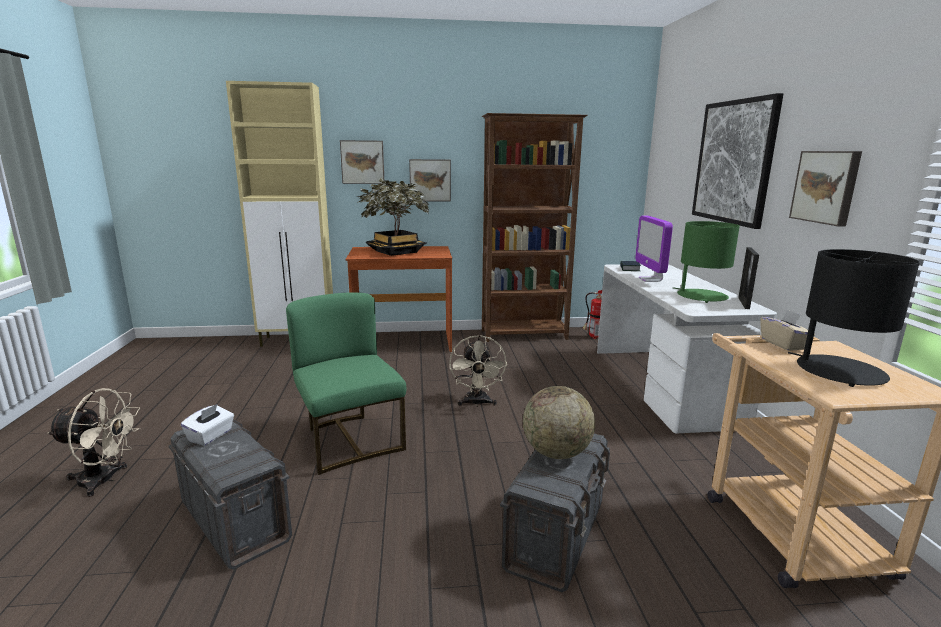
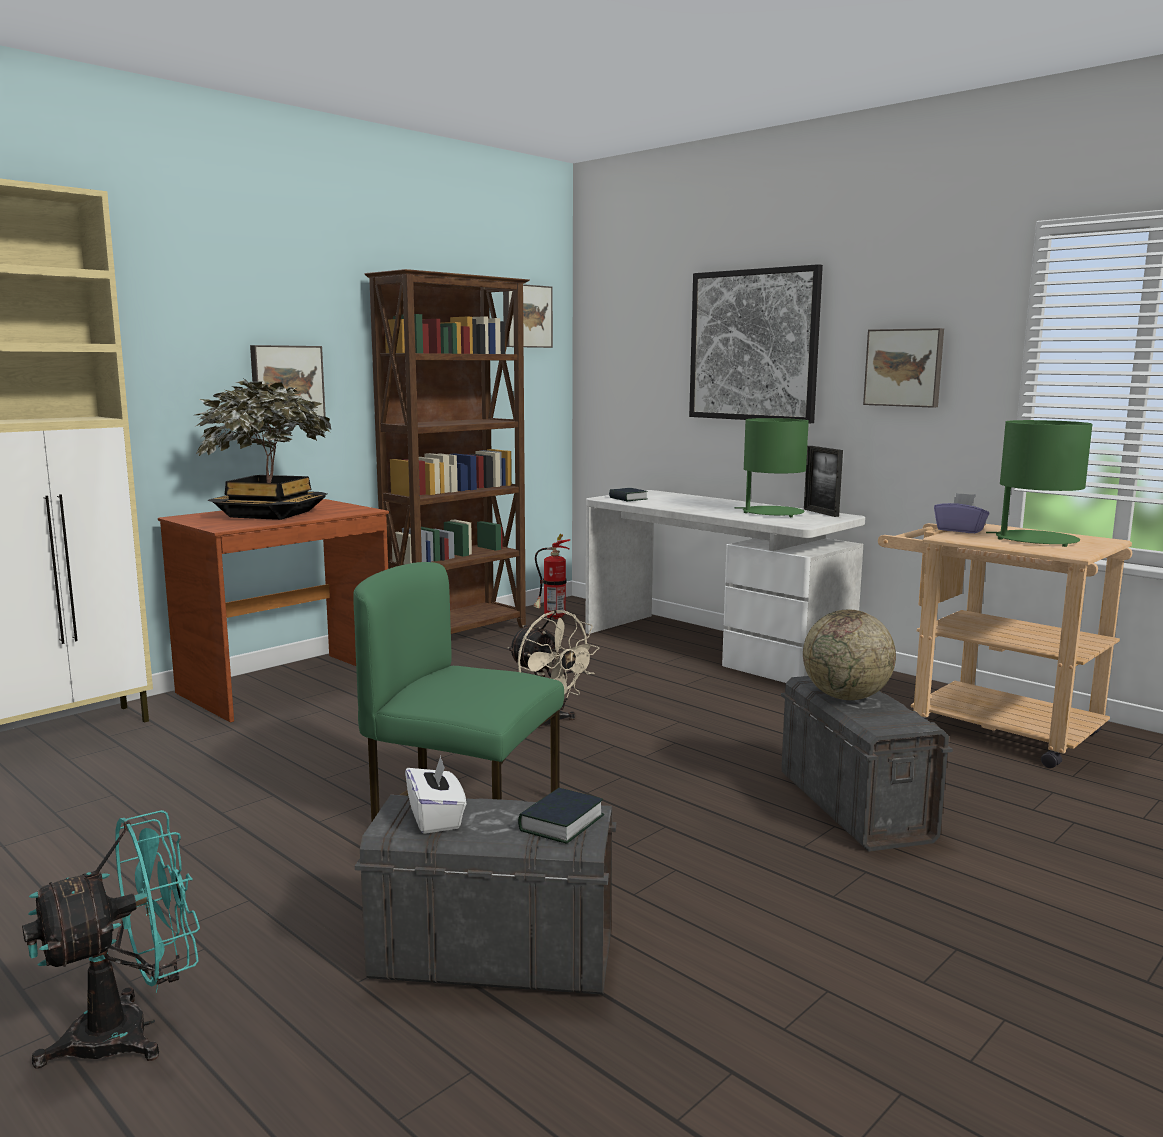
camera: 40 degrees left, 5 degrees down
(104, 480) = (131, 1031): beige fan -> turquoise fan
(240, 464) = (561, 823): none -> book
(362, 162) = (165, 350): picture -> picture (525, 316)
(650, 279) = (681, 505): monitor -> none
(783, 344) = (960, 530): beige tissue box -> purple tissue box
(839, 371) = (1035, 540): black table lamp -> green table lamp

